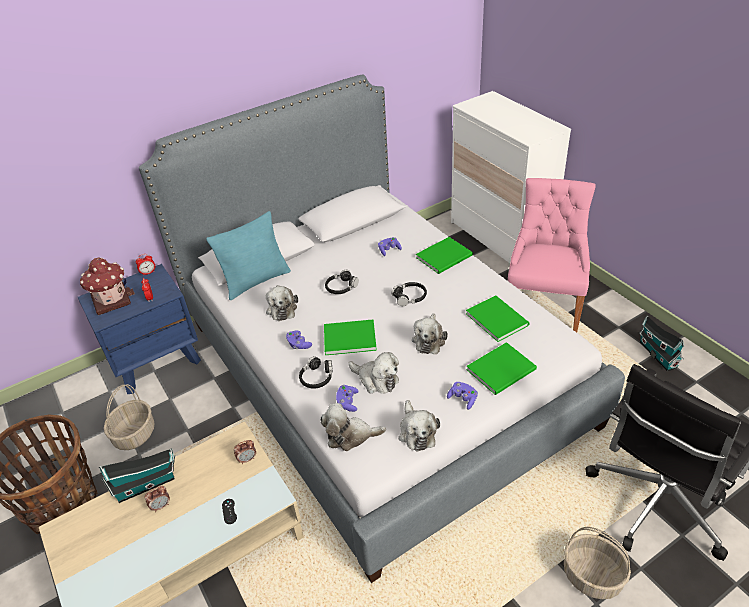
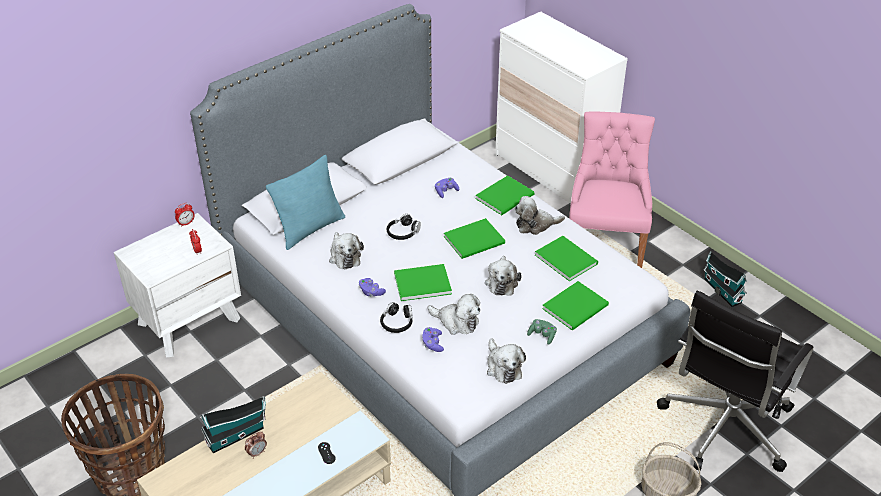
camera: 10 degrees left, 0 degrees up
(111, 299) = (154, 253): toy house -> none
(134, 434) = (187, 397): basket -> none
(156, 361) = (189, 320): blue nightstand -> white nightstand
(247, 459) = (333, 406): alarm clock -> none
(350, 436) = (440, 373): plush toy -> plush toy (535, 225)
(410, 297) = (476, 240): black headphones -> green book
(463, 399) = (542, 335): purple game controller -> green game controller

